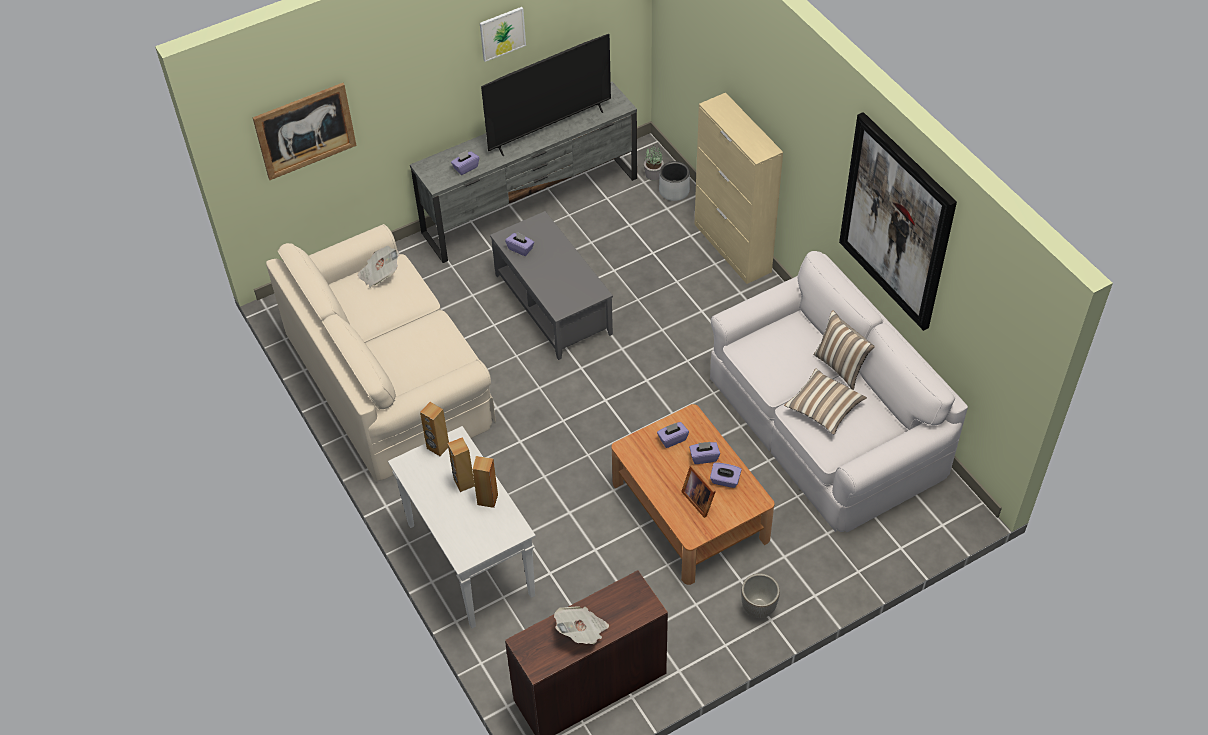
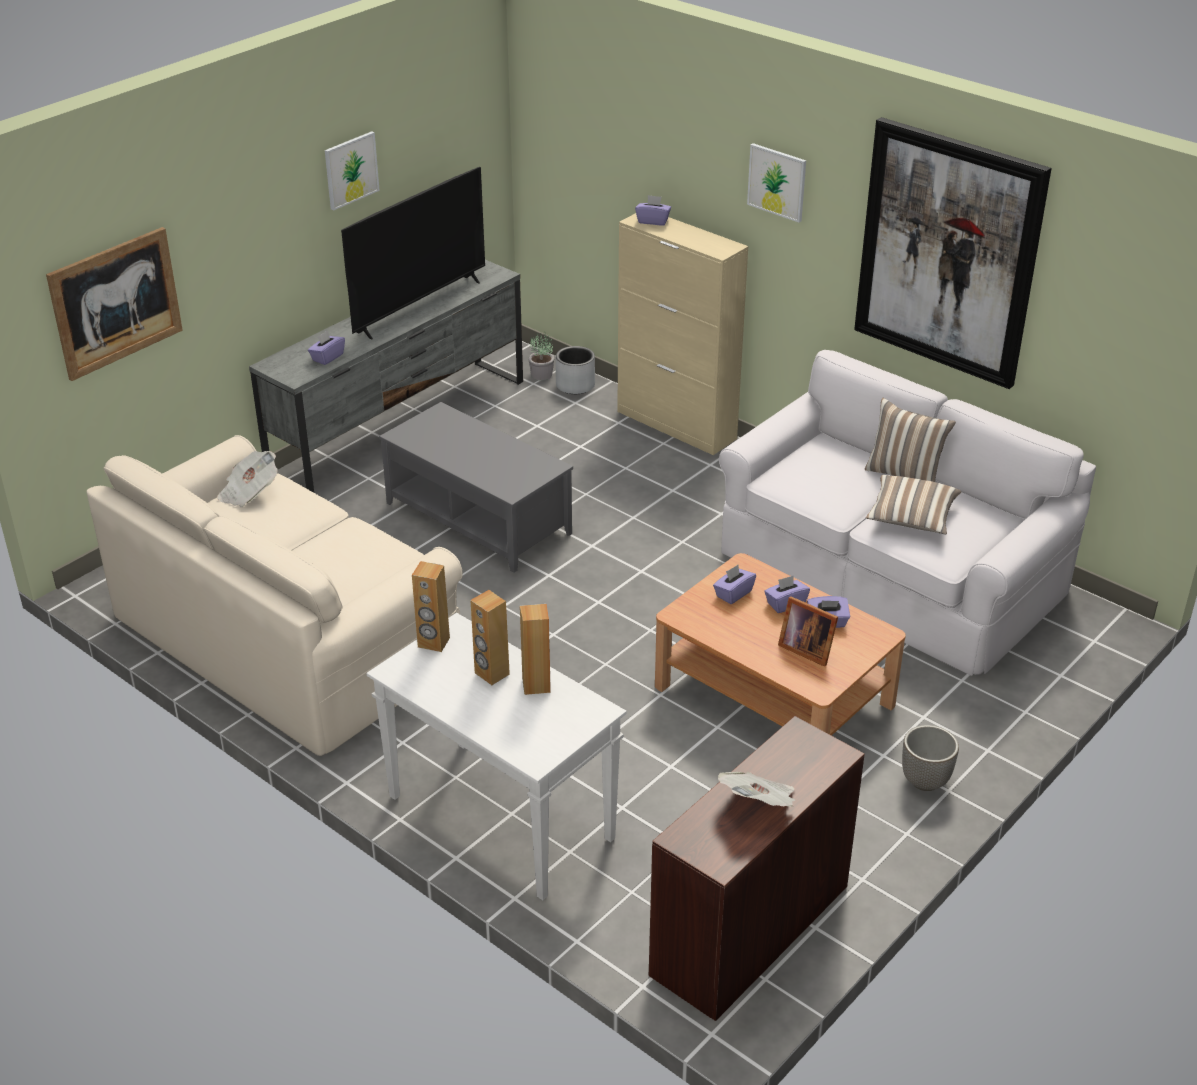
camera: 20 degrees left, 15 degrees down
(520, 249) = (427, 442): purple tissue box -> purple tissue box (653, 221)
(802, 119) = (777, 182): none -> picture

